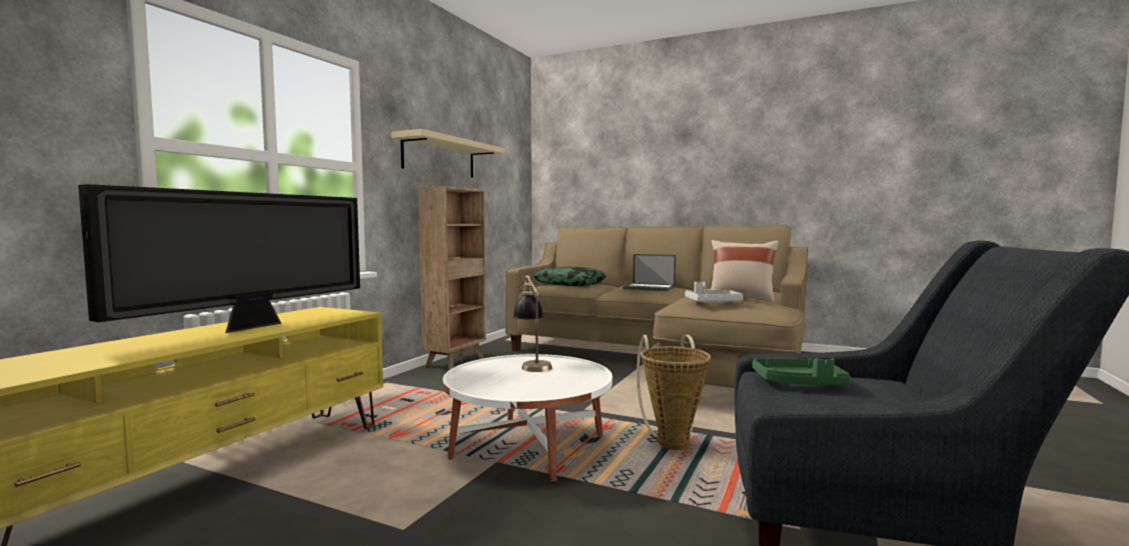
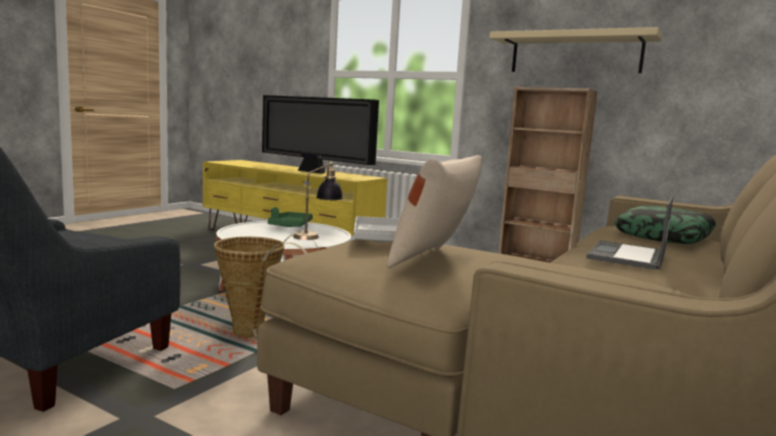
camera: 95 degrees right, 5 degrees up
(799, 383) = (86, 241): green tray -> green tray (290, 226)

